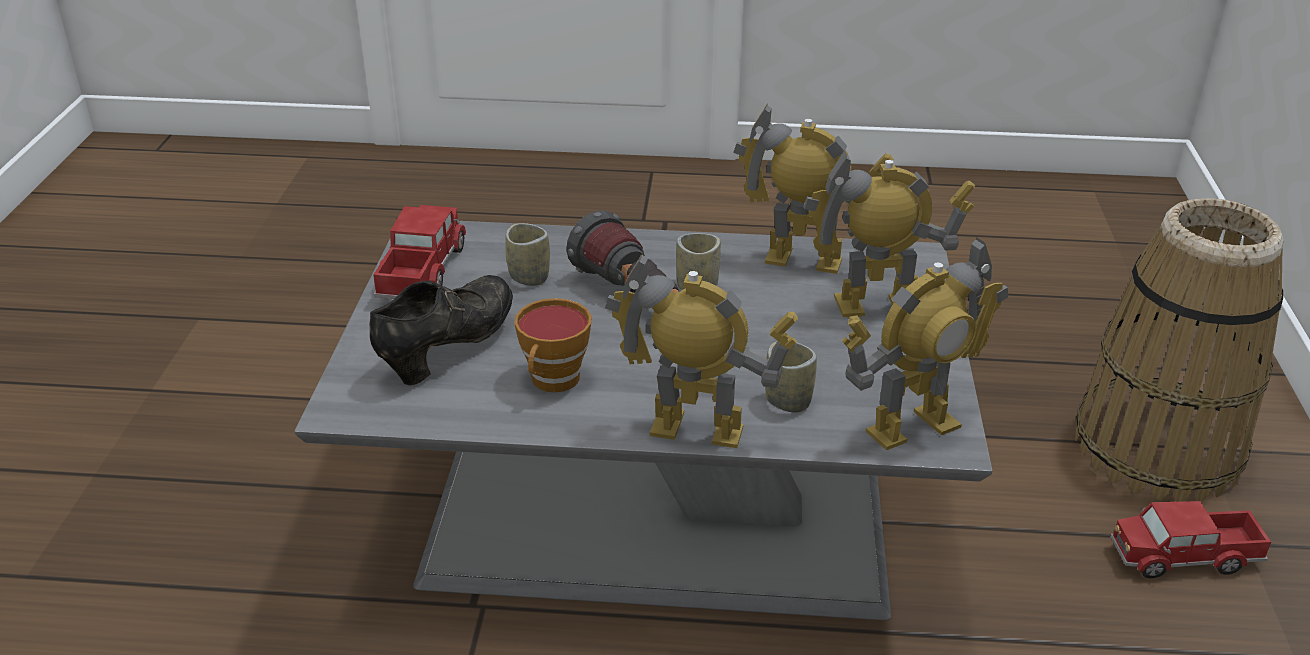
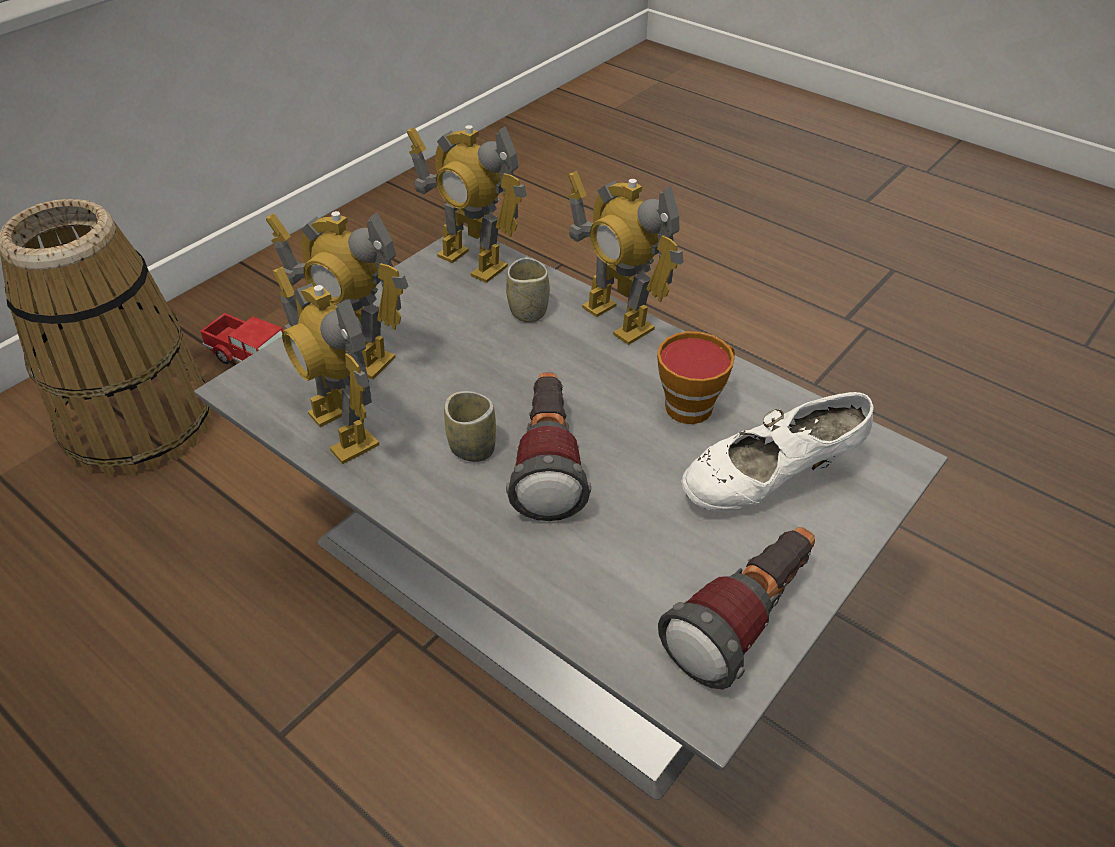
camera: 145 degrees left, 10 degrees up
(422, 271) = (744, 620): toy truck -> flashlight
(448, 349) = (768, 483): black shoe -> white shoe
(529, 277) = (627, 545): cup -> none
(911, 427) = (471, 262): toy robot -> toy robot turned 150 degrees counterclockwise

